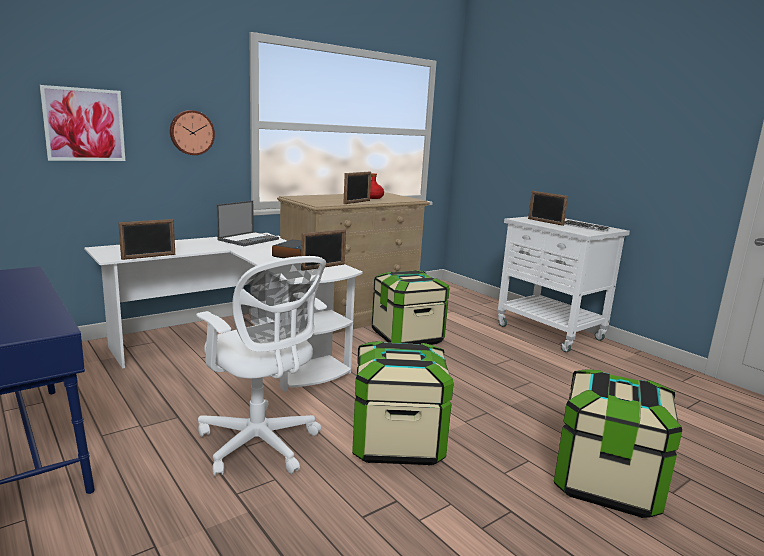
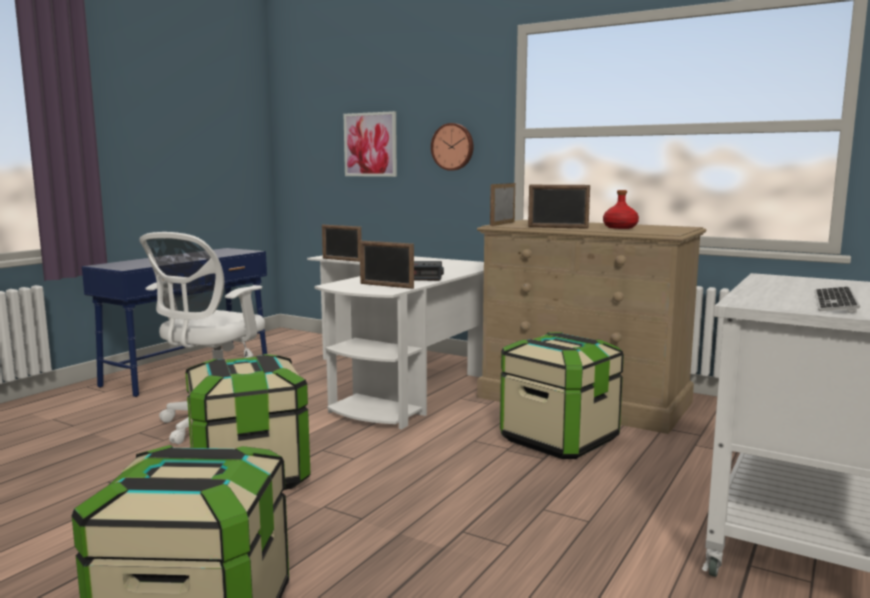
camera: 70 degrees right, 5 degrees down
(248, 239) = (458, 264): laptop -> none
(545, 222) = (800, 286): picture frame -> picture frame (502, 224)

